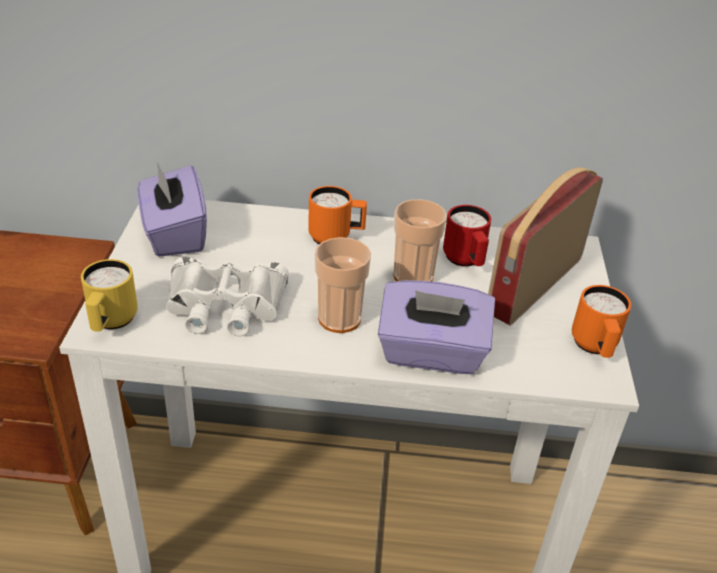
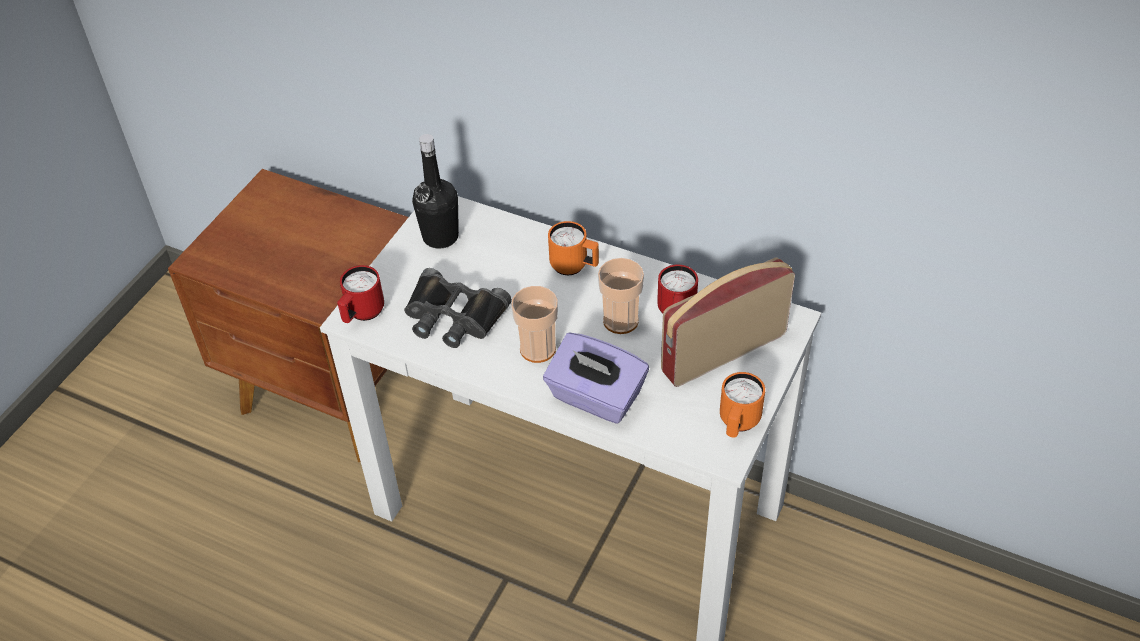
camera: 25 degrees right, 10 degrees up
(111, 323) = (362, 314): yellow mug -> red mug
(174, 234) = (440, 237): purple tissue box -> black bottle
(225, 305) = (453, 317): white binoculars -> black binoculars

